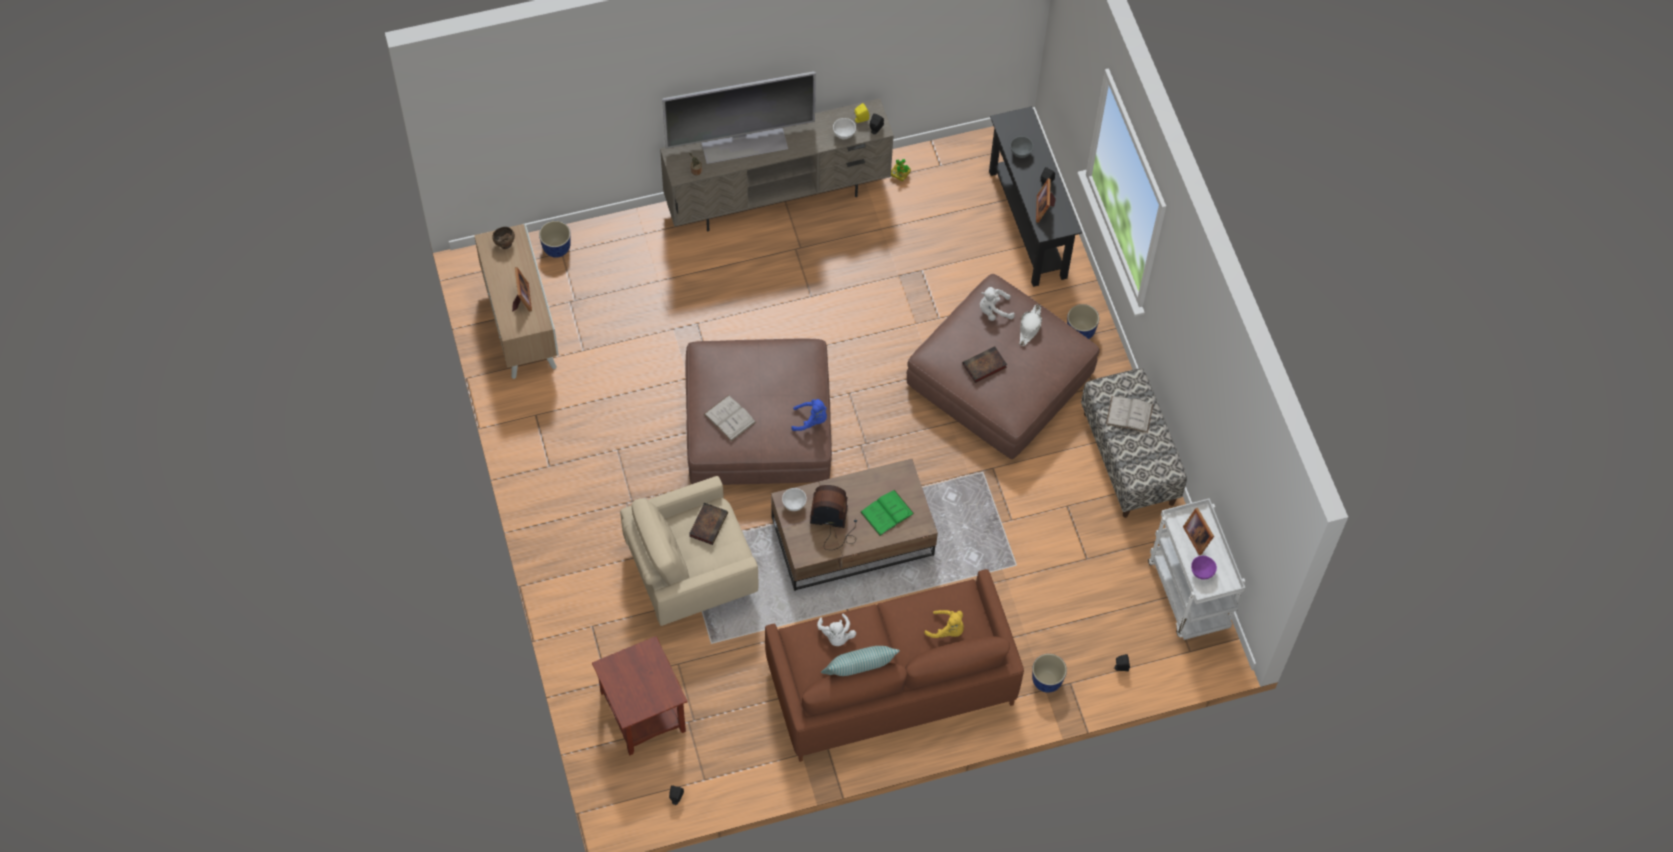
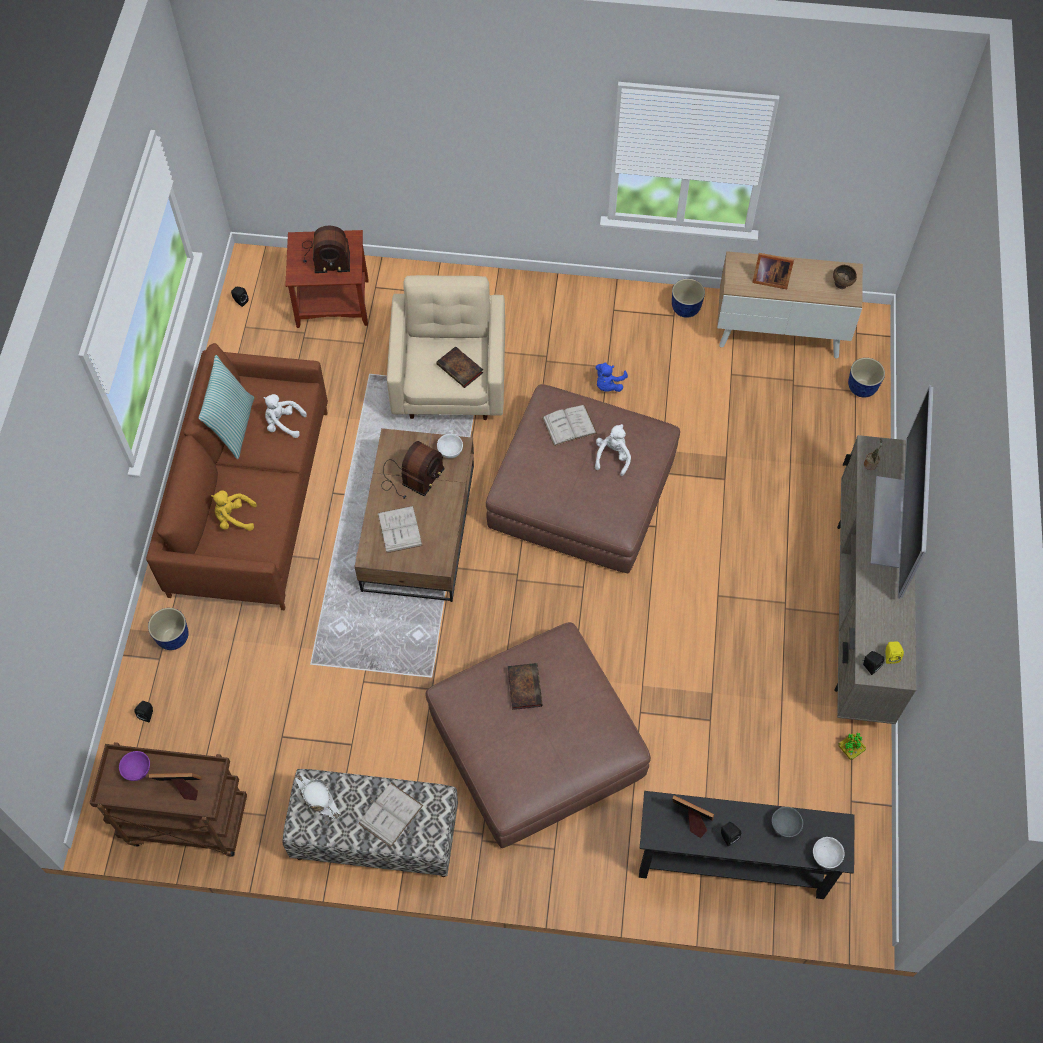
camera: 115 degrees right, 0 degrees up
(637, 680) = (326, 256): none -> radio
(811, 420) = (534, 496): blue plush toy -> blue plush toy (608, 384)
(844, 134) = (873, 630): white bowl -> white bowl (825, 857)
(887, 513) = (399, 529): green book -> white book
(947, 630) = (234, 518): yellow plush toy -> yellow plush toy turned 45 degrees clockwise
(994, 311) = (592, 729): white plush toy -> white plush toy (612, 457)
(1030, 327) = (554, 758): white hat -> white hat (317, 797)
(1080, 332) = (559, 859): planter -> planter (685, 309)
(1189, 595) = (185, 822): white cart -> brown cart

